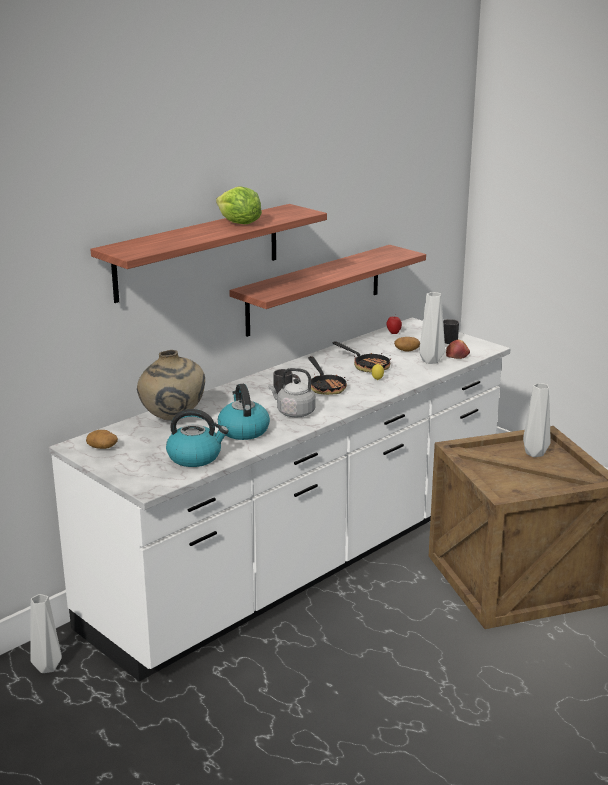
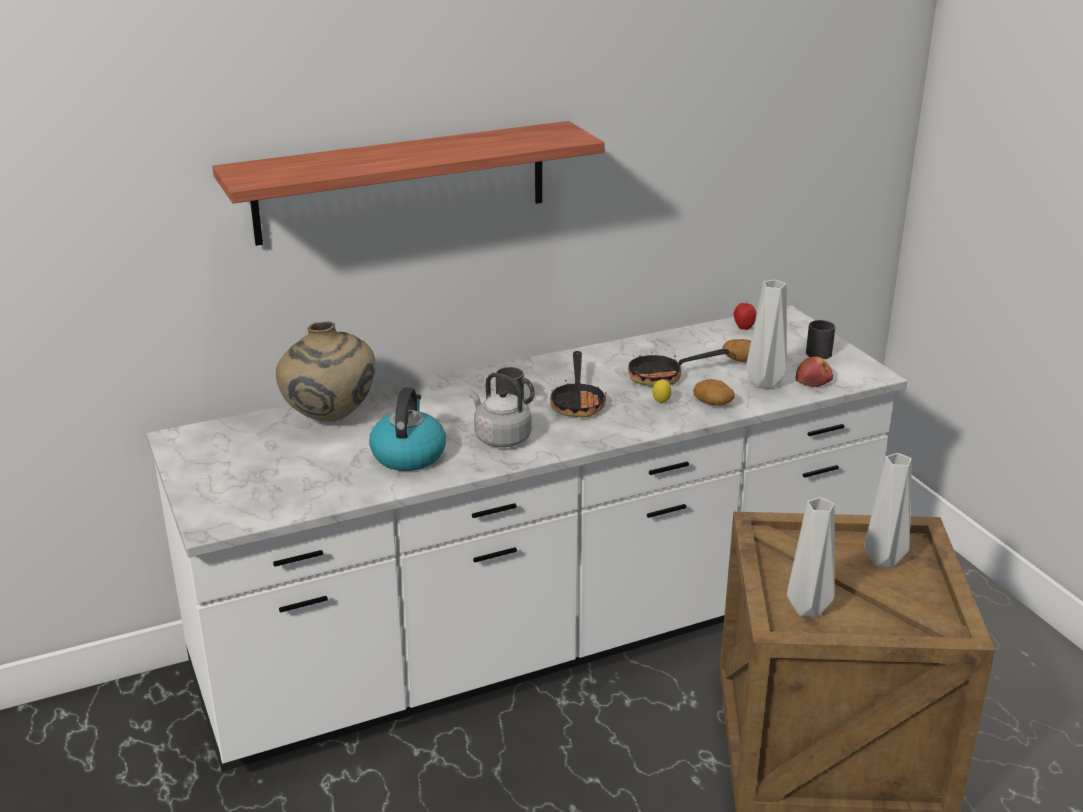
camera: 20 degrees right, 5 degrees up
(49, 667) = (130, 720): grey vase -> grey vase (810, 609)
(103, 447) = (208, 447): potato -> potato (713, 403)
(195, 457) = (311, 486): kettle -> none
(239, 224) = (456, 147): lettuce -> none
(314, 290) = (613, 251): shelf -> none
(367, 366) = (663, 377): frying pan -> frying pan turned 105 degrees clockwise

